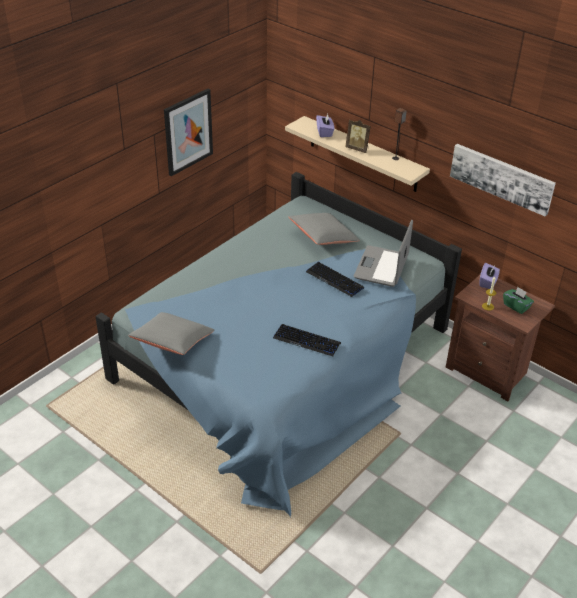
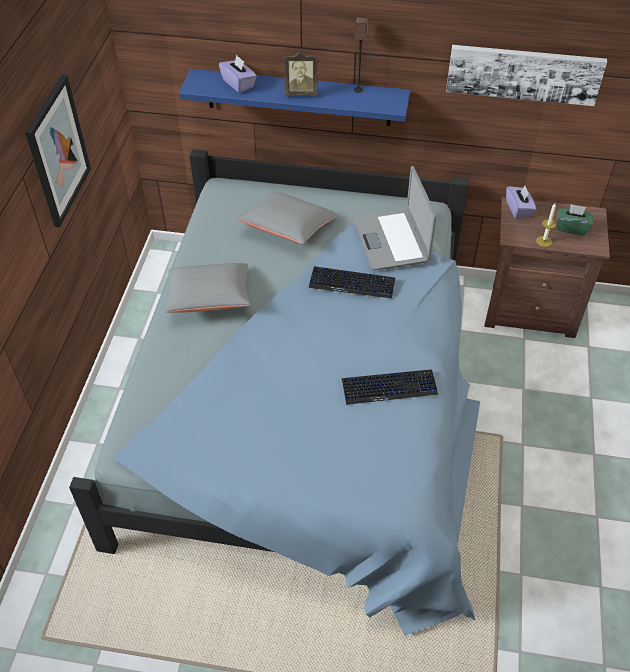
camera: 30 degrees left, 10 degrees up
(172, 342) = (222, 477): grey pillow -> grey pillow (209, 298)
(363, 154) = (298, 97): beige shelf -> blue shelf

